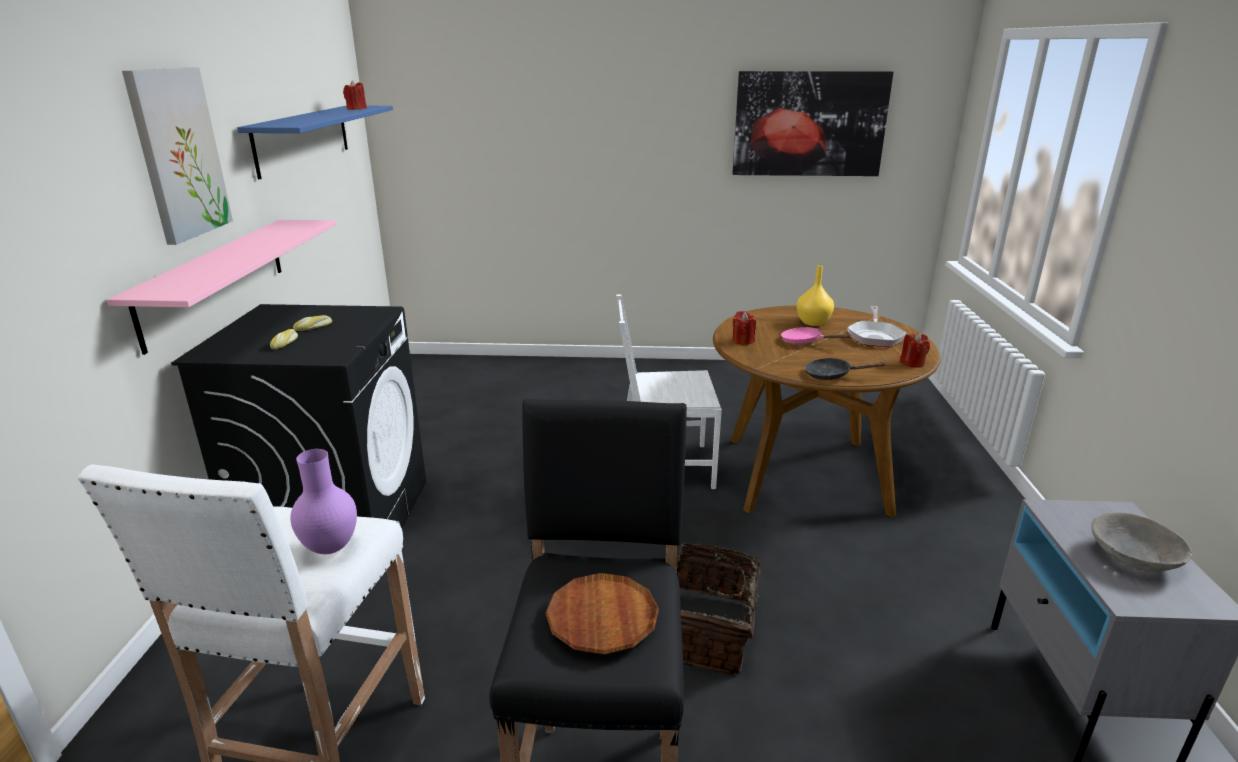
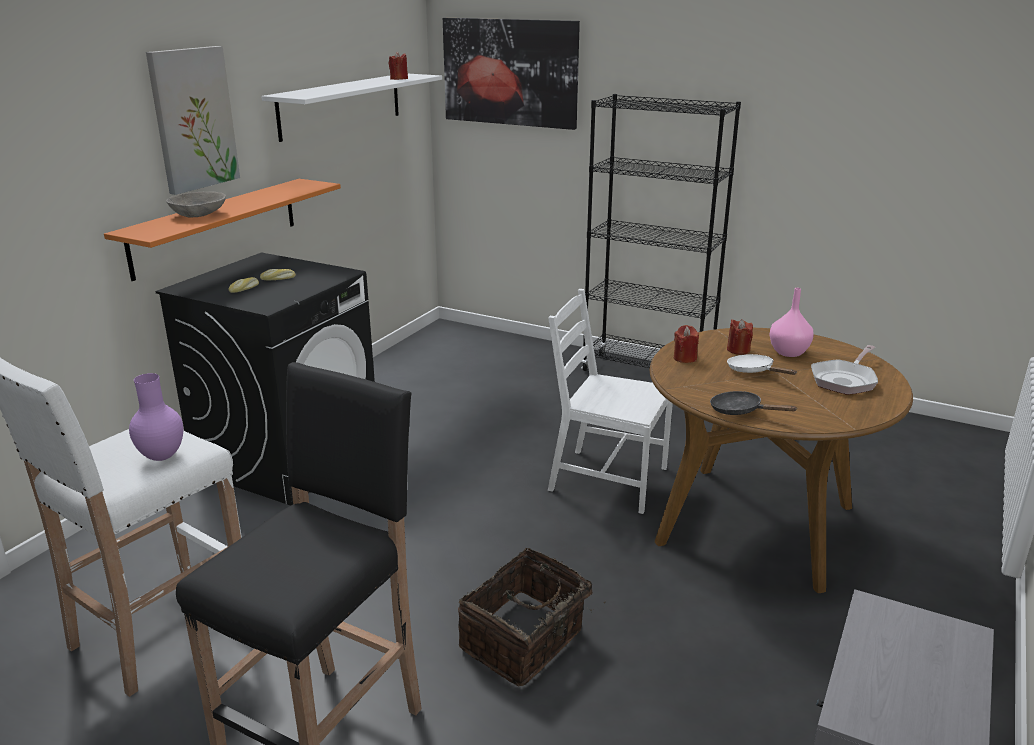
camera: 25 degrees right, 0 degrees up
(215, 279) = (216, 226): pink shelf -> orange shelf
(303, 138) = (341, 105): blue shelf -> white shelf
(602, 619) = (290, 561): brown plate -> none
(625, 369) = (647, 374): none -> black bookcase
(805, 342) = (753, 371): pink frying pan -> white frying pan
(809, 124) = (889, 119): picture -> picture (510, 72)
(813, 322) = (789, 352): yellow vase -> pink vase
(912, 363) = (852, 416): red candle -> red candle (738, 350)
(1132, 556) = (914, 679): grey bowl -> grey bowl (199, 214)

